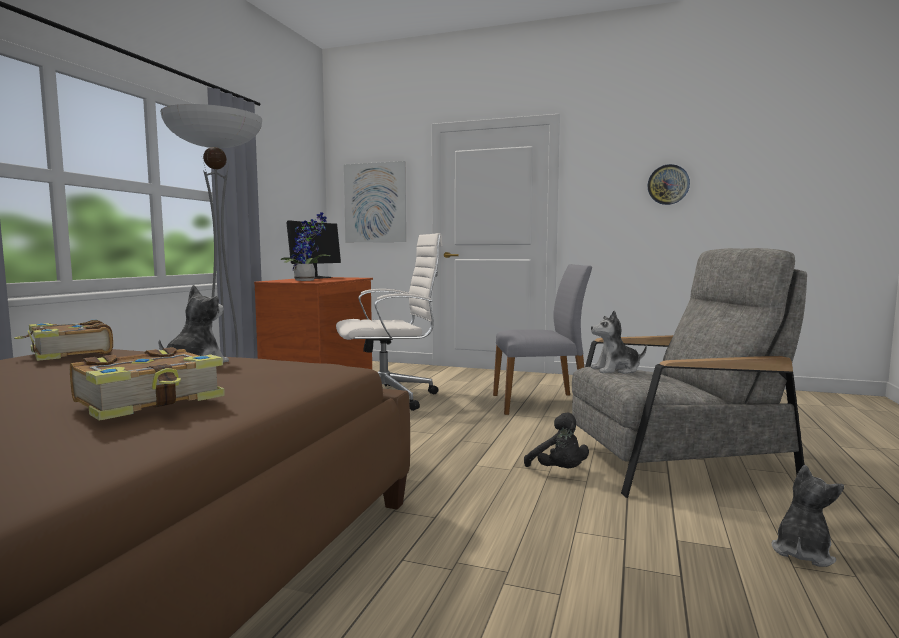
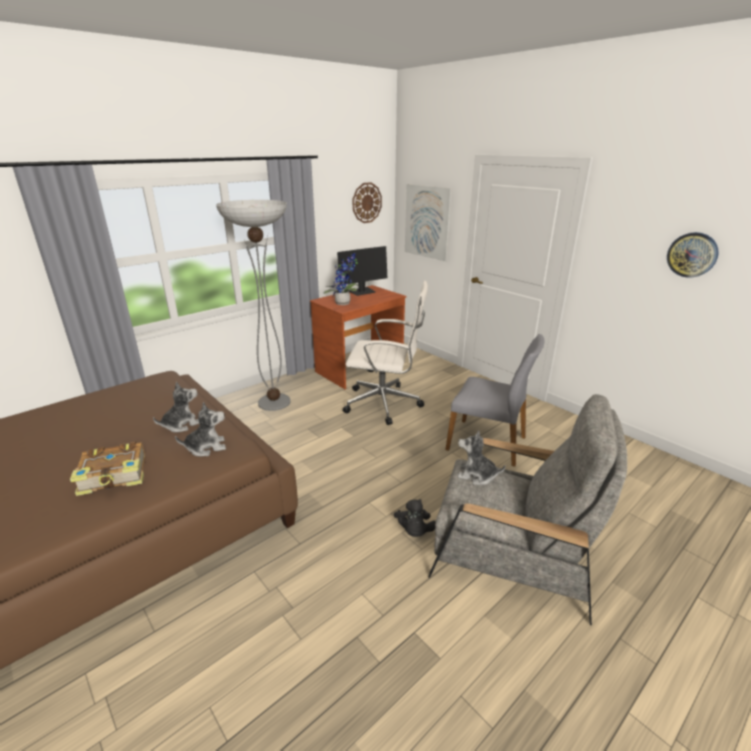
camera: 30 degrees right, 20 degrees up
(69, 353) = (151, 385): book -> none
(301, 179) = (366, 202): none -> wall clock
(802, 552) = (484, 688): plush toy -> plush toy (206, 447)

